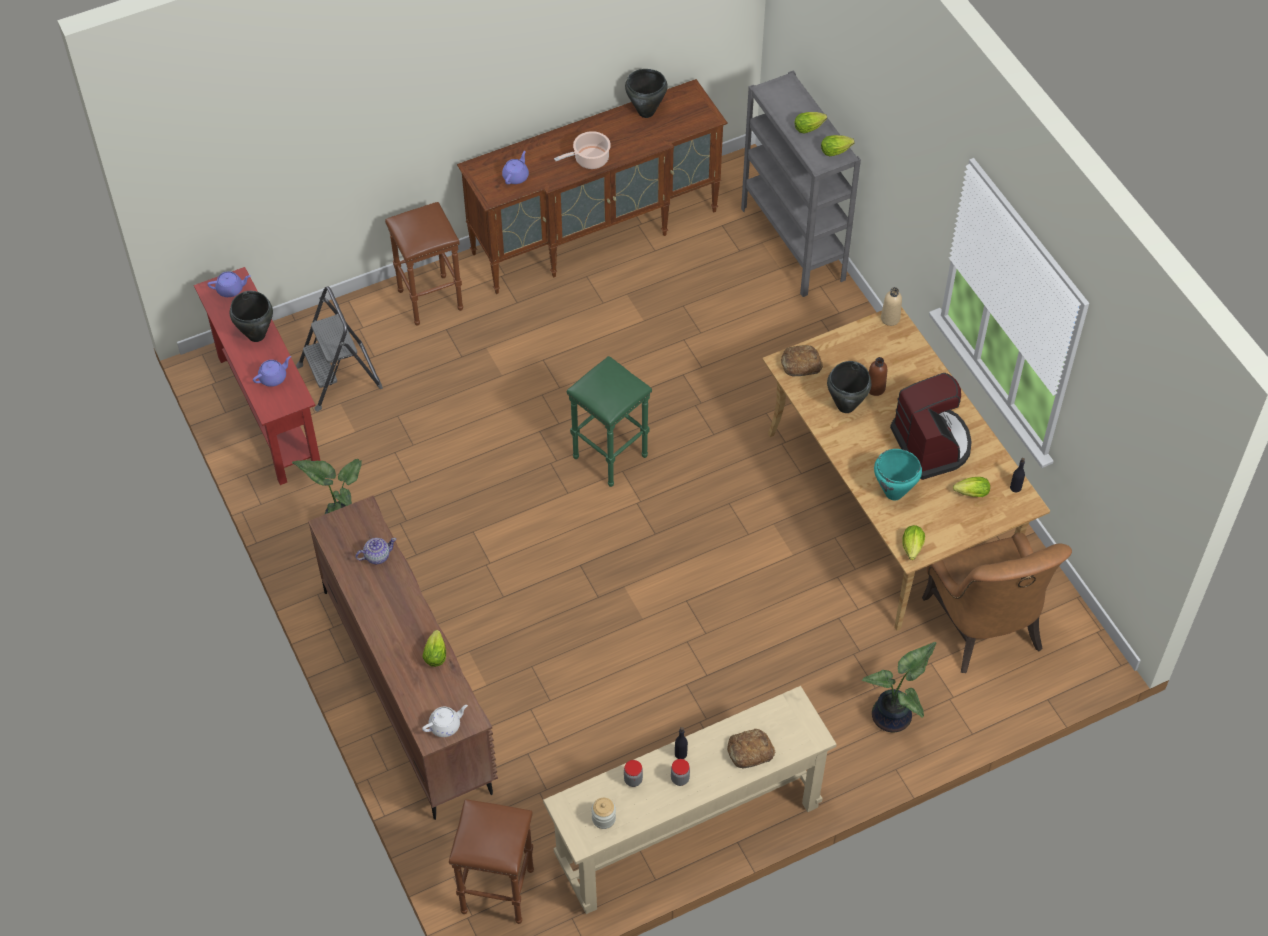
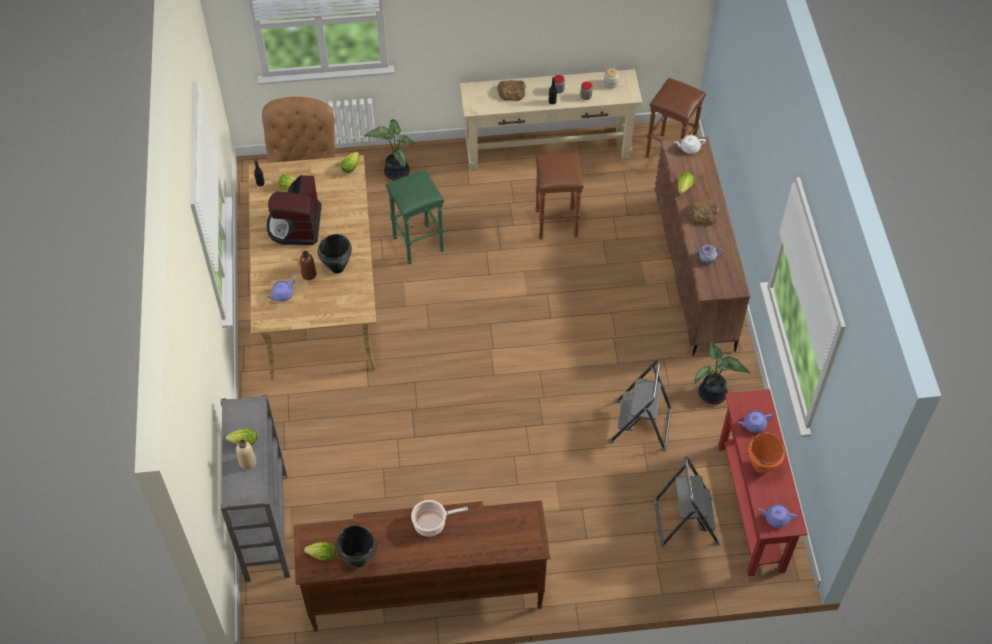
camera: 160 degrees left, 0 degrees up
(256, 335) = (761, 467): black cooking pot -> orange cooking pot
(418, 464) = (643, 426): none -> grey step ladder
(428, 299) = (592, 572): brown stool -> brown stool (557, 224)
(516, 176) = (502, 526): purple teapot -> purple teapot (282, 295)
(610, 457) = (498, 387): green stool -> green stool (418, 243)
(800, 364) = (351, 308): bread -> bread (703, 215)
(837, 151) = (234, 412): lettuce -> lettuce (320, 555)
(890, 318) = (265, 322): beige bottle -> beige bottle (247, 462)
(894, 493) = (341, 202): turquoise cooking pot -> none

